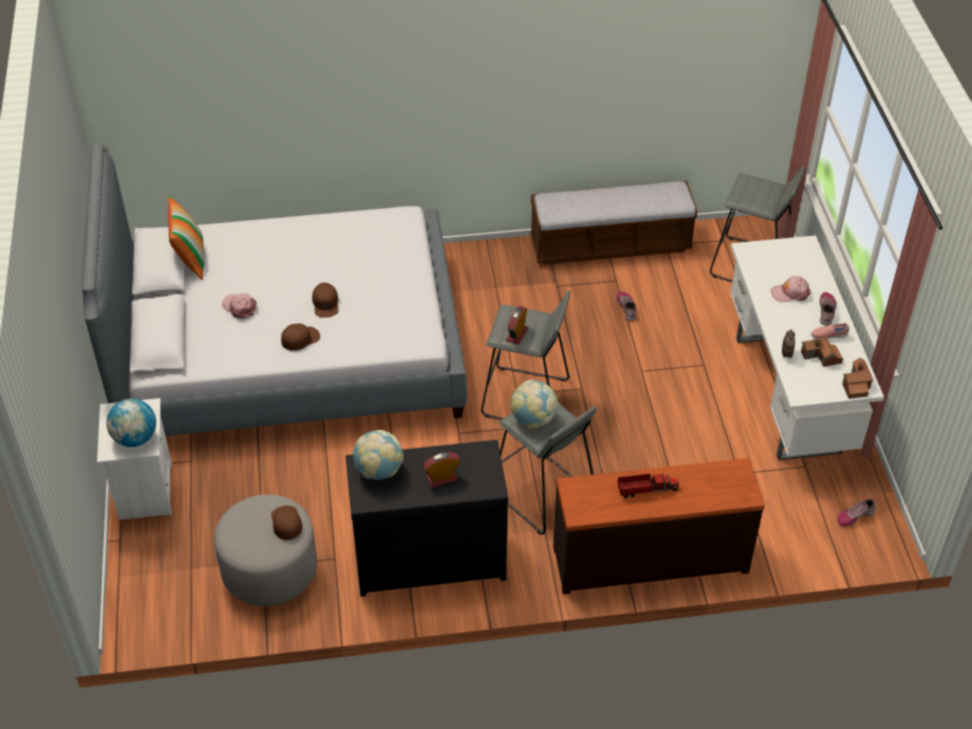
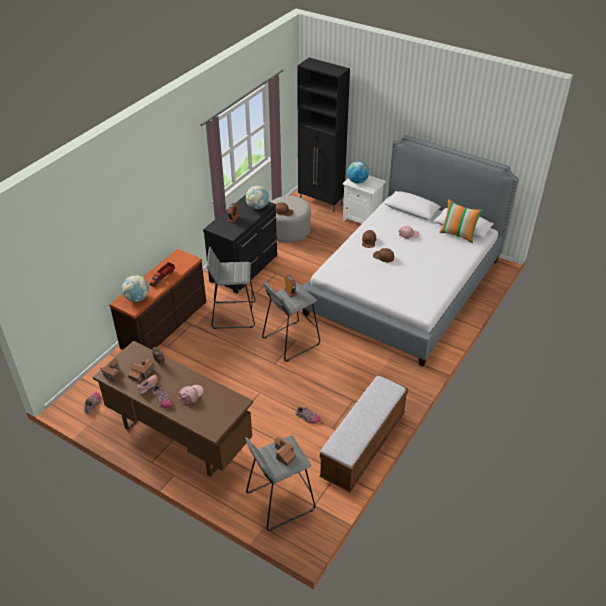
camera: 130 degrees right, 5 degrees down
(134, 582) = (321, 202): none -> black cabinet
(533, 419) = (237, 269): globe -> globe (137, 298)
(755, 193) = (283, 454): none -> toy house
(788, 394) = (179, 437): white desk -> brown desk

